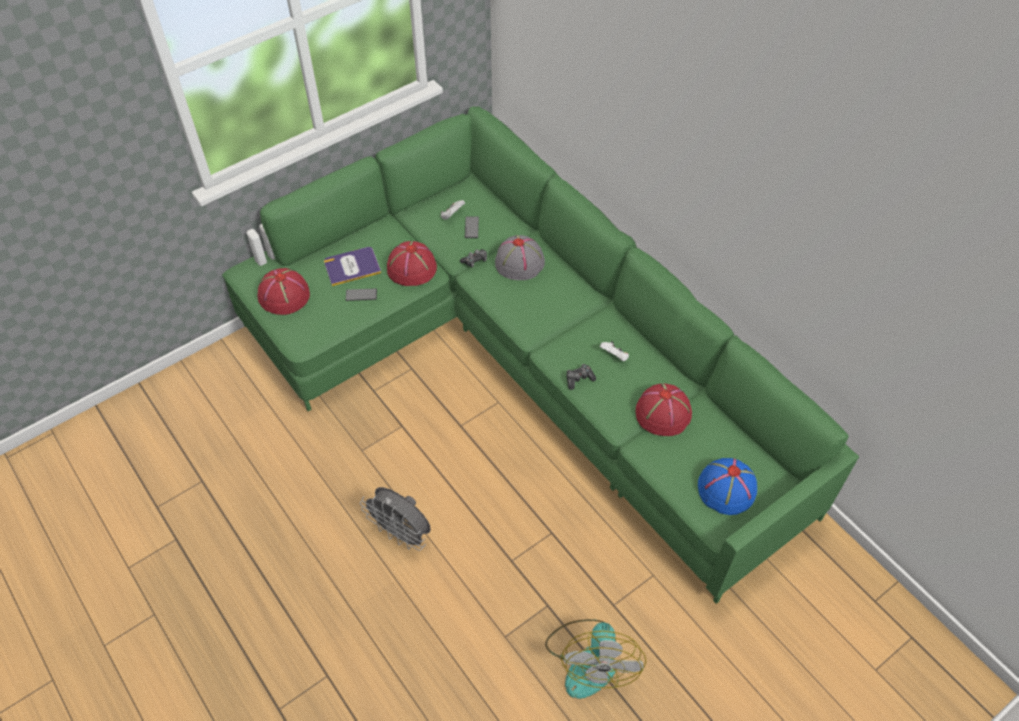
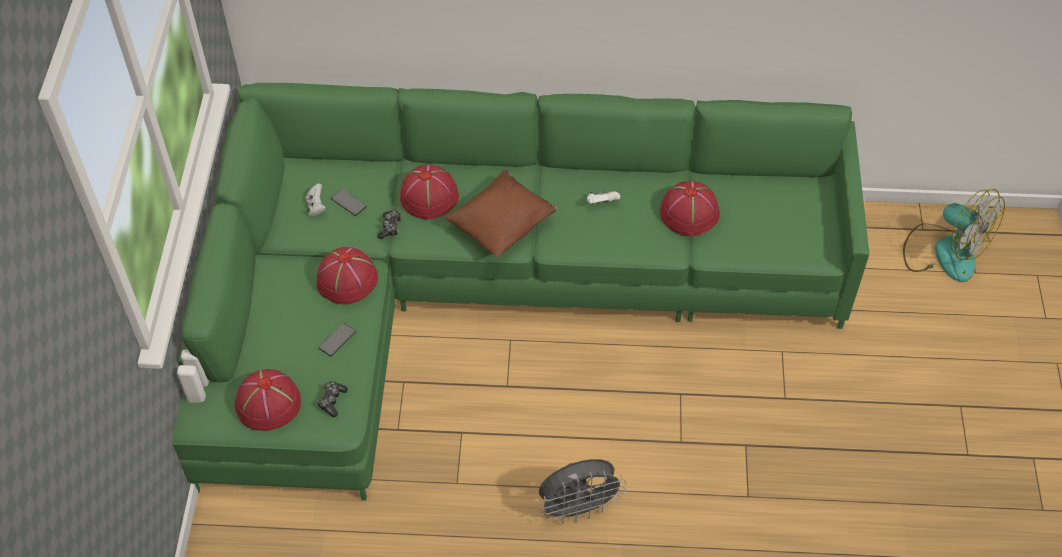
camera: 50 degrees left, 0 degrees up
(352, 266) = (293, 325): book -> none
(520, 262) = (429, 196): grey hat -> red hat
(536, 316) = (502, 226): none -> brown pillow
(579, 379) = (600, 243): game controller -> game controller (332, 401)
(590, 659) = (819, 448): fan -> fan (944, 251)
(726, 489) = (797, 225): blue hat -> none

